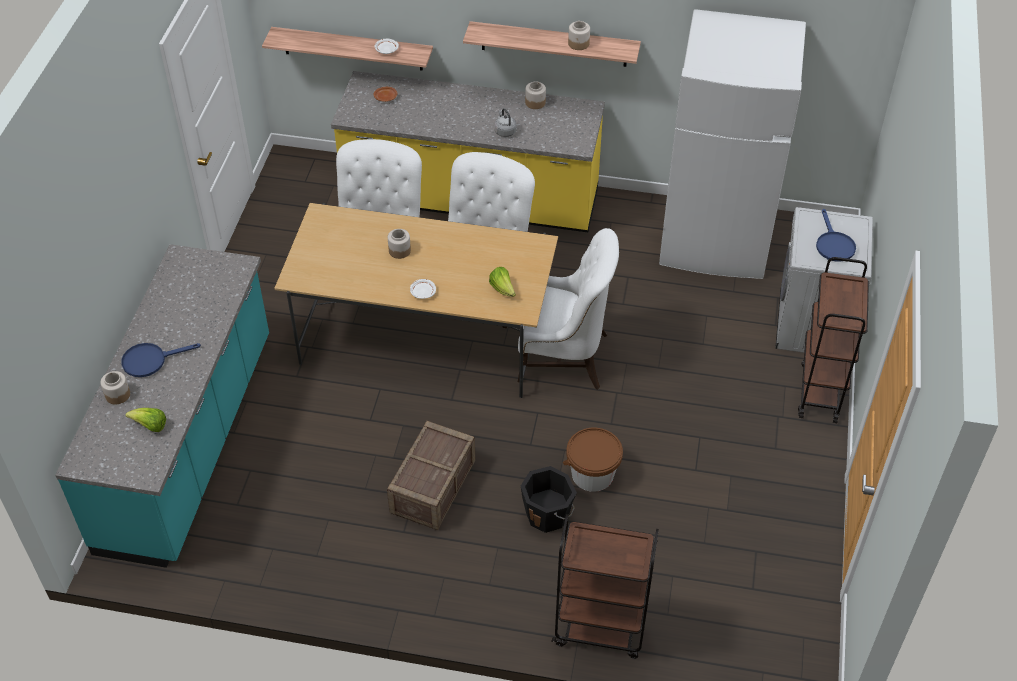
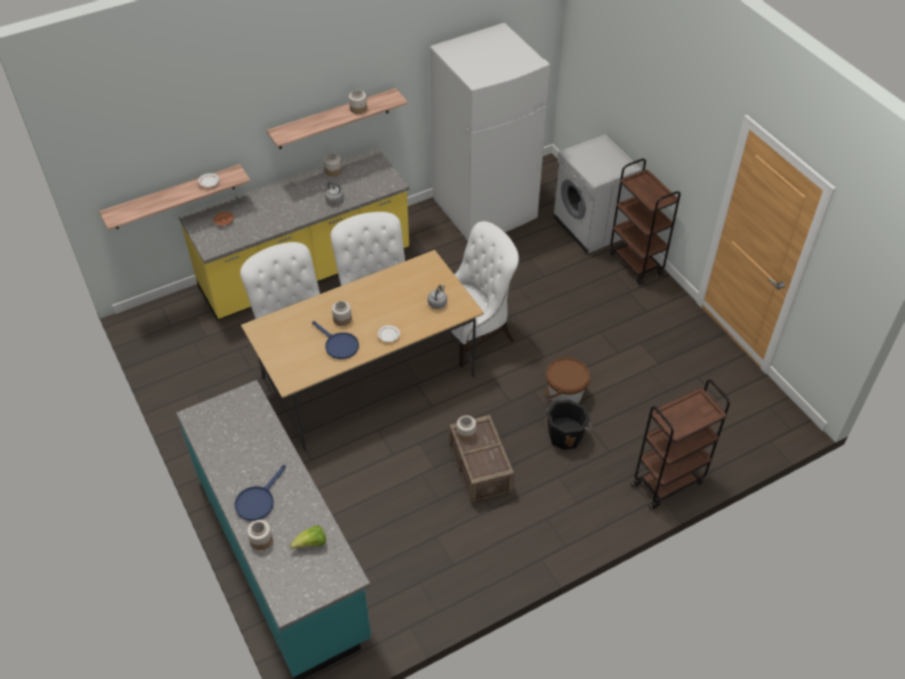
camera: 40 degrees left, 0 degrees up
(432, 438) = (465, 433): none -> jar
(503, 289) = (438, 303): lettuce -> grey kettle
(833, 244) = (602, 161): blue frying pan -> blue frying pan (338, 345)

